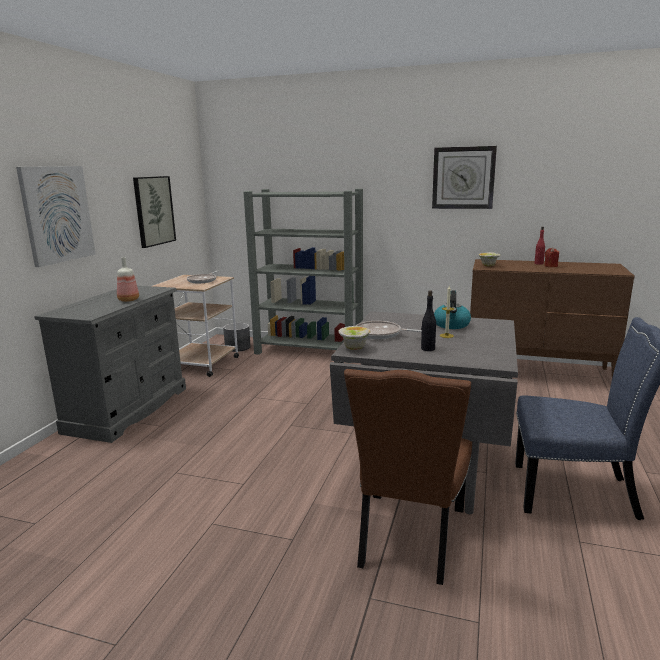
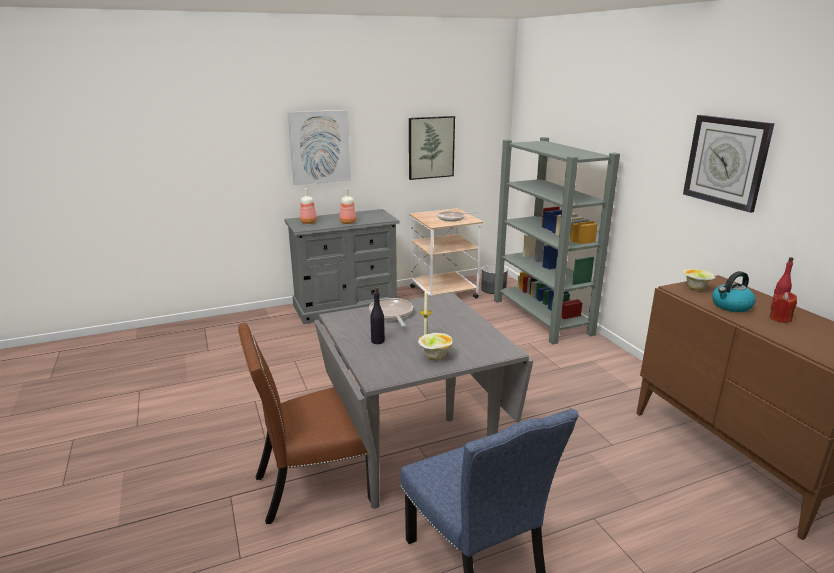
camera: 50 degrees right, 5 degrees up
(80, 310) = (309, 222): none -> bottle
(353, 348) = (343, 316): bowl -> bowl (435, 357)
(451, 325) = (462, 332): kettle -> kettle (731, 306)

